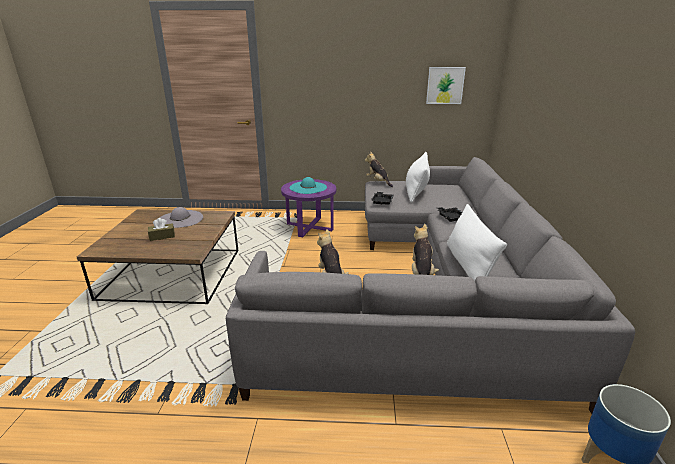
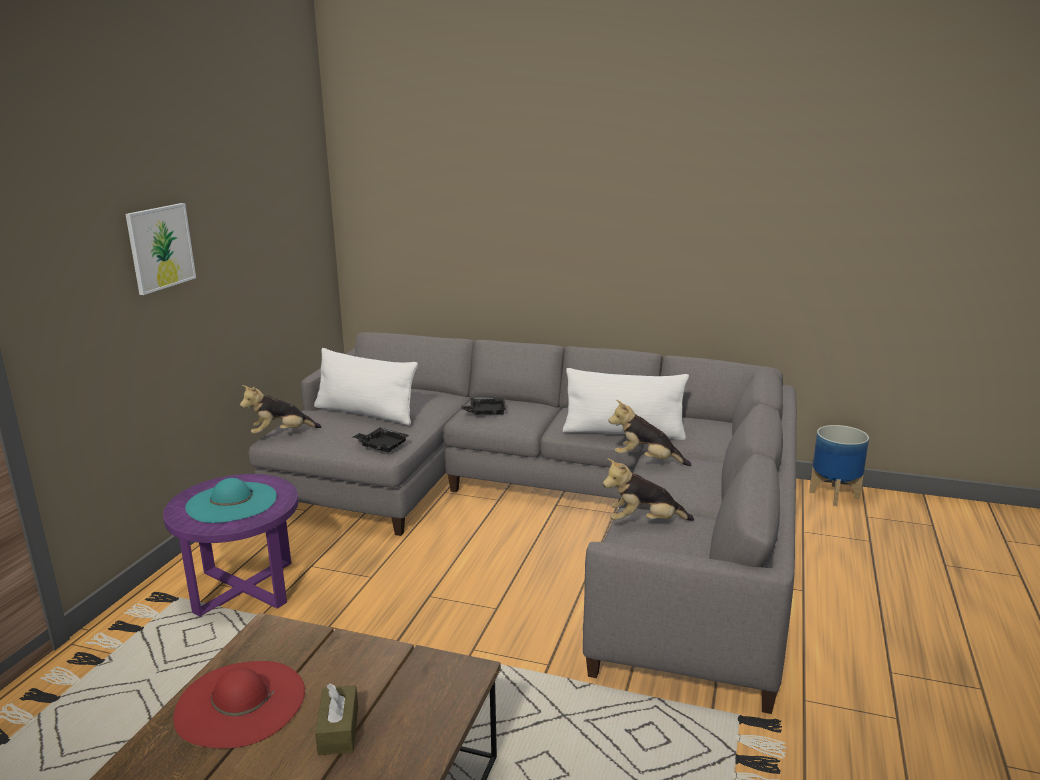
camera: 75 degrees left, 5 degrees down
(180, 219) = (240, 703): grey hat -> red hat
(445, 85) = (286, 231): picture -> picture (160, 247)

